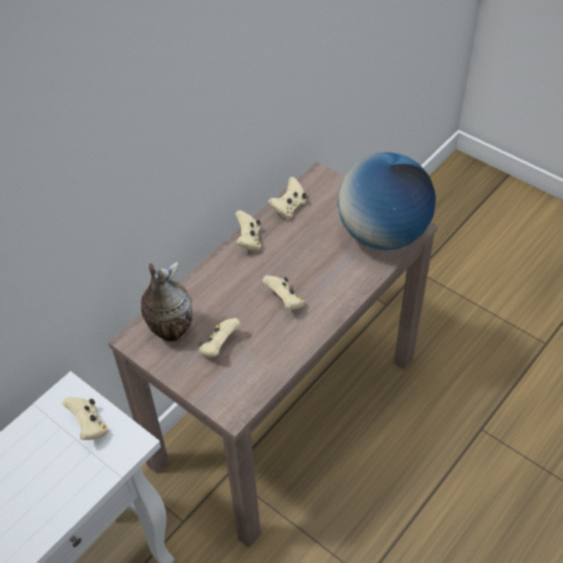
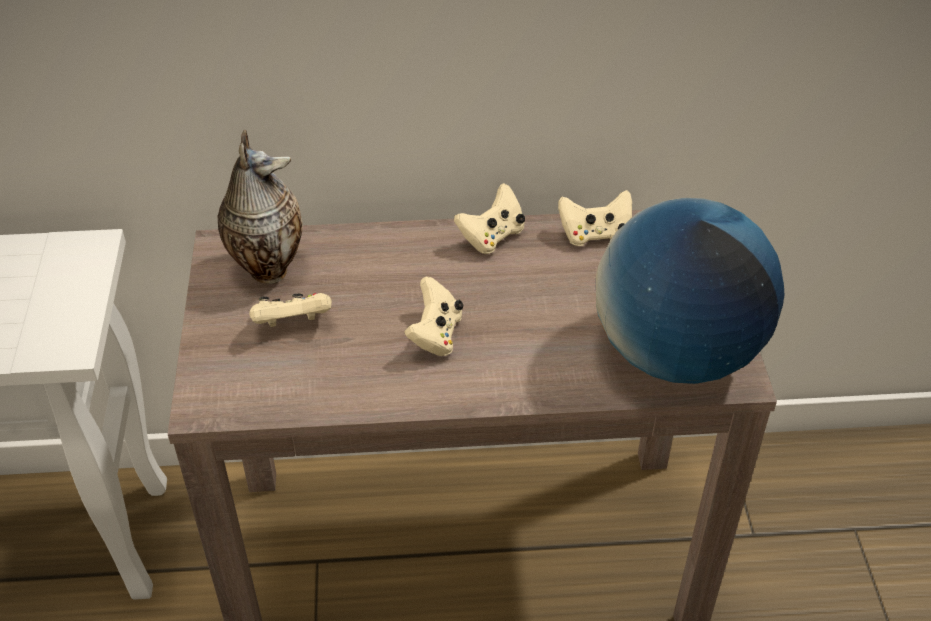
camera: 45 degrees right, 5 degrees down
(89, 426) = (58, 296): beige game controller -> none

